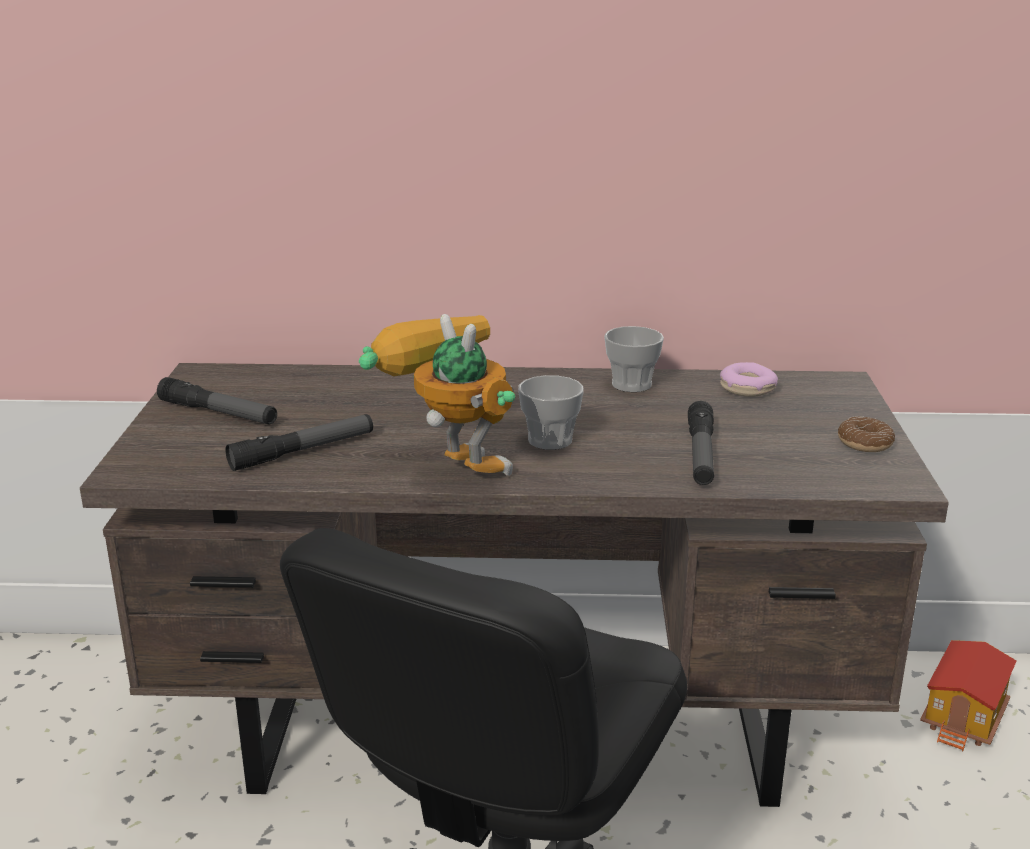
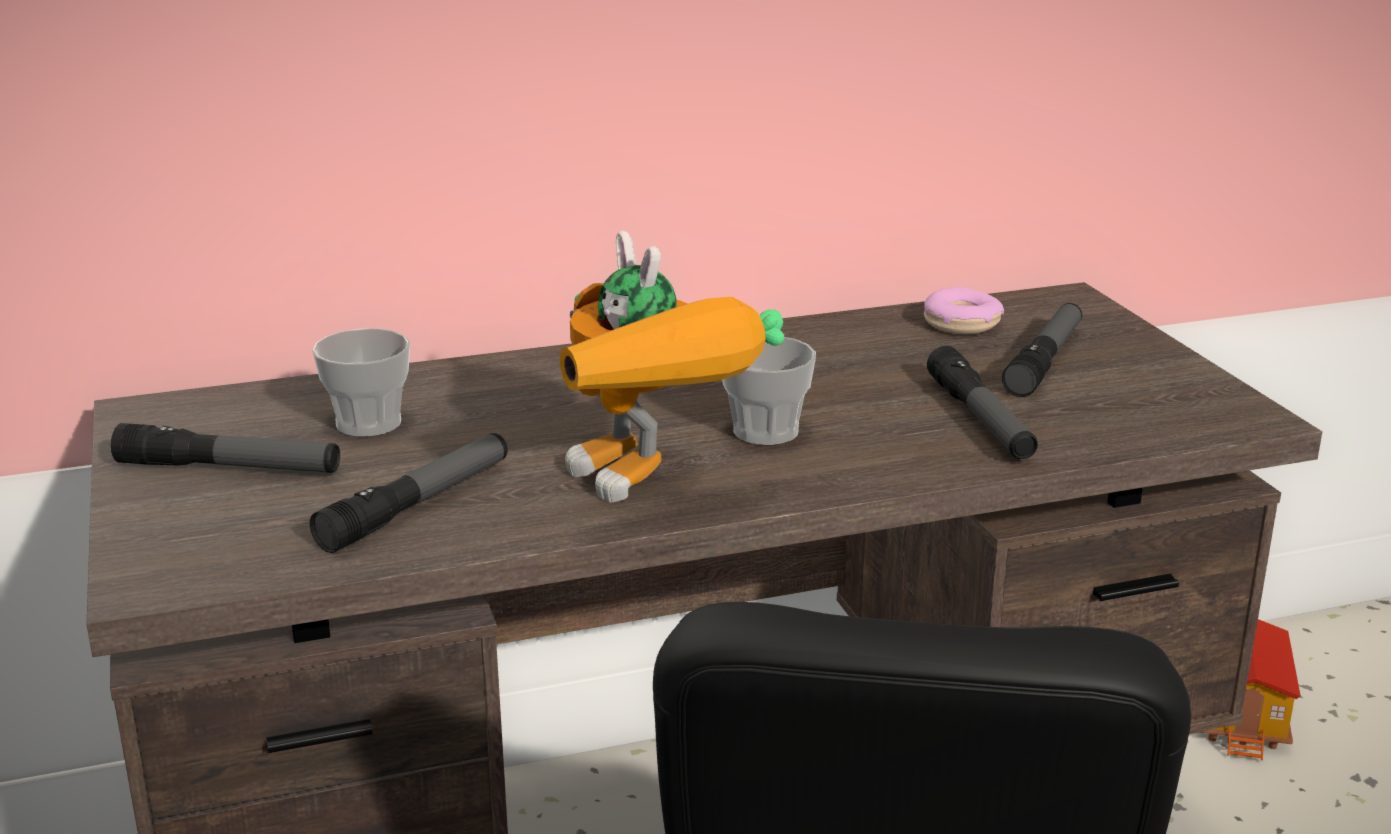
camera: 20 degrees left, 0 degrees up
(448, 465) = (653, 489): toy robot -> toy robot turned 150 degrees counterclockwise
(631, 384) = (808, 339): cup -> cup (368, 423)
(783, 422) = (1044, 361): none -> flashlight
(864, 443) = (1164, 373): donut -> none

